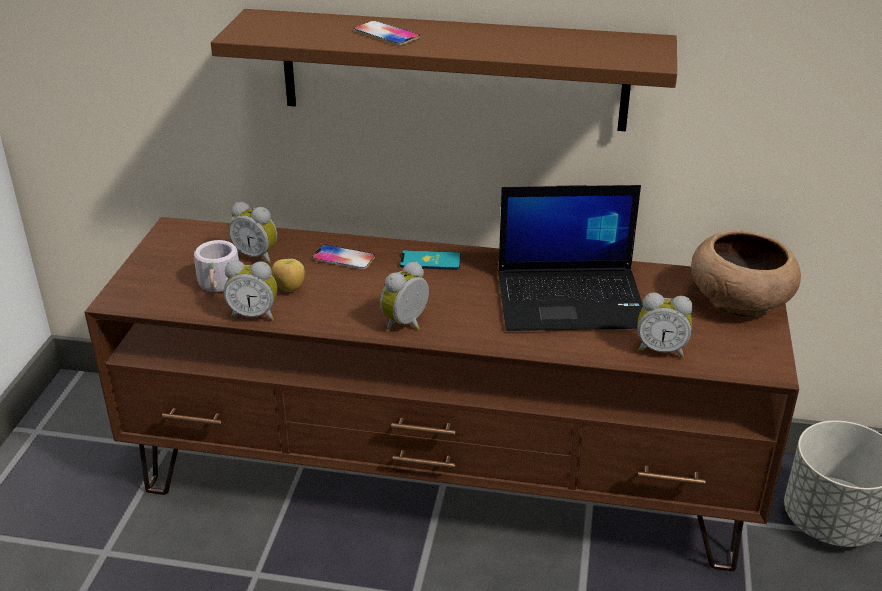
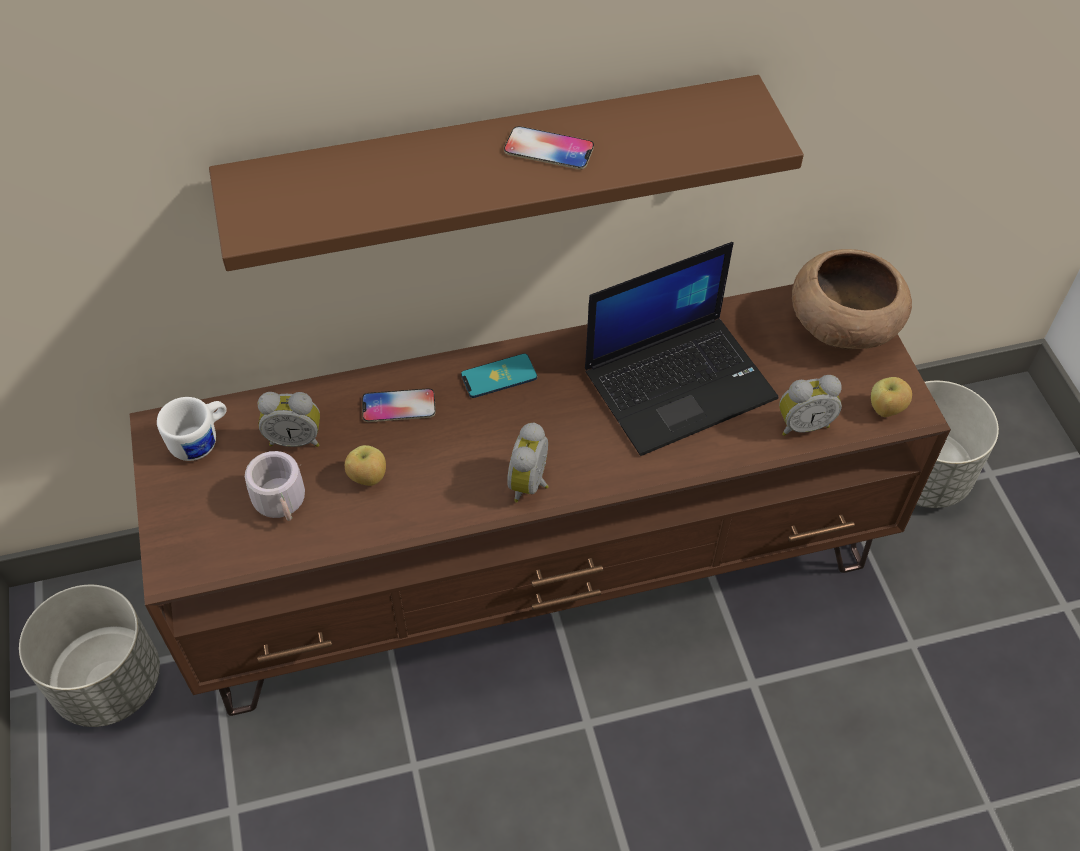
camera: 25 degrees left, 20 degrees up
(82, 442) = (108, 681): none -> grey planter
(194, 241) = (201, 441): none -> white mug
(254, 315) = (353, 534): alarm clock -> none
(386, 34) = (434, 174): phone -> phone (548, 149)
(743, 361) = (885, 410): none -> apple

